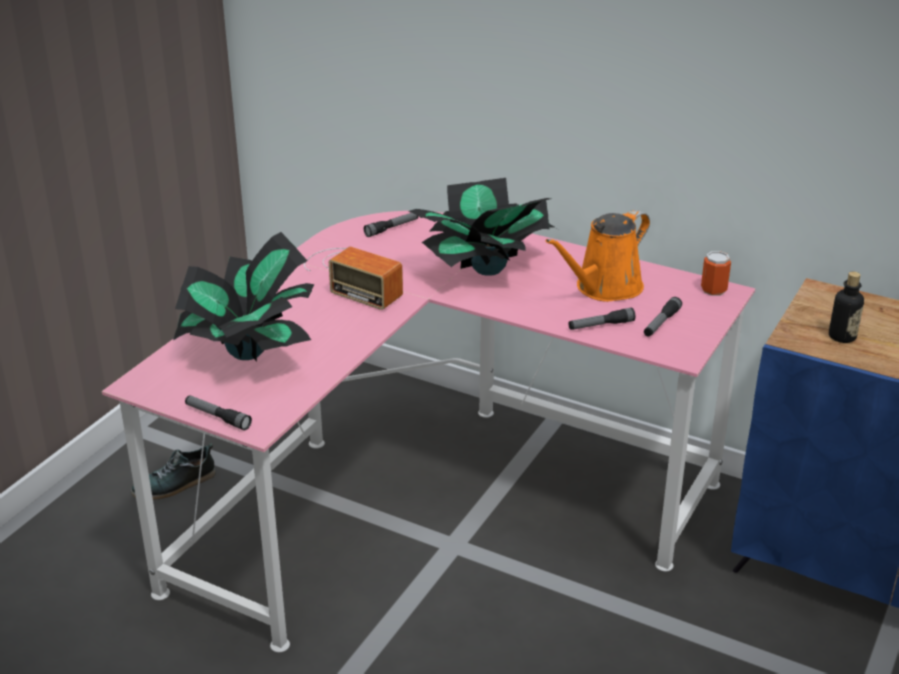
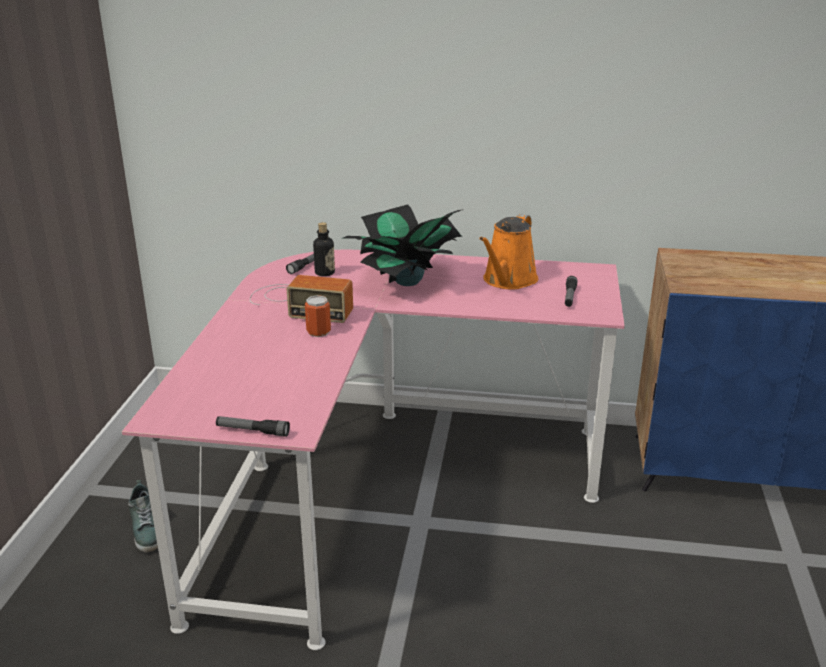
camera: 20 degrees left, 5 degrees down
(175, 484) = (147, 528): shoe -> shoe turned 60 degrees counterclockwise
(247, 353) = (245, 375): potted plant -> none
(601, 325) = (526, 305): flashlight -> none
(713, 290) = (588, 270): can -> can (318, 332)
(842, 336) = (717, 279): bottle -> bottle (324, 273)

